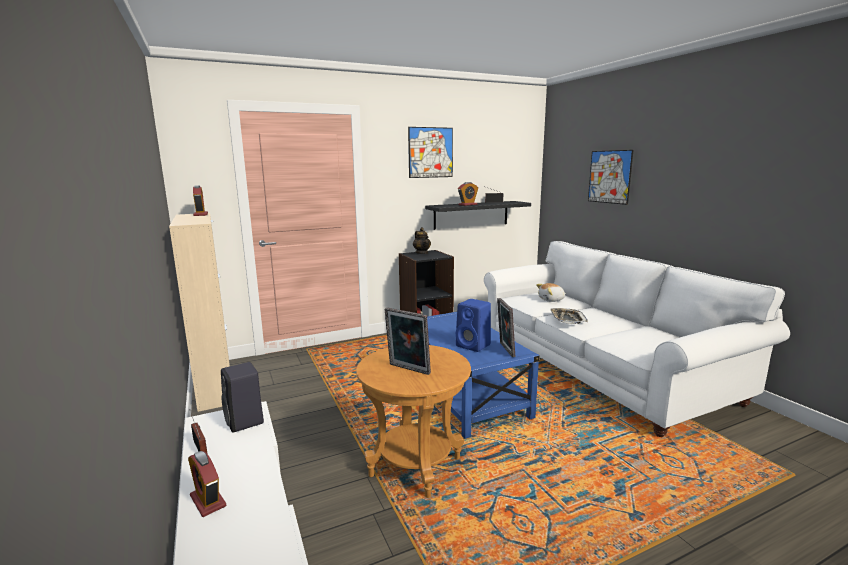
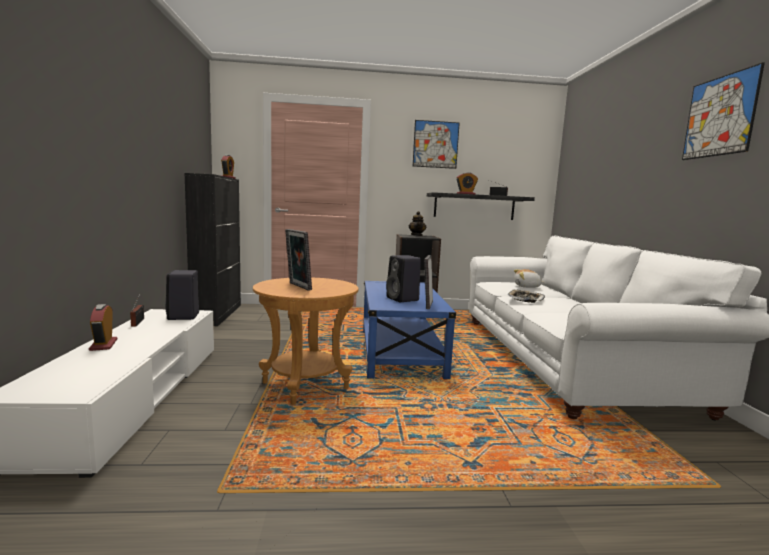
camera: 20 degrees right, 5 degrees down
(215, 384) = (218, 314): beige cabinet -> black cabinet
(474, 345) = (403, 299): blue speaker -> black speaker
(609, 177) = (610, 166): picture -> picture (719, 116)

